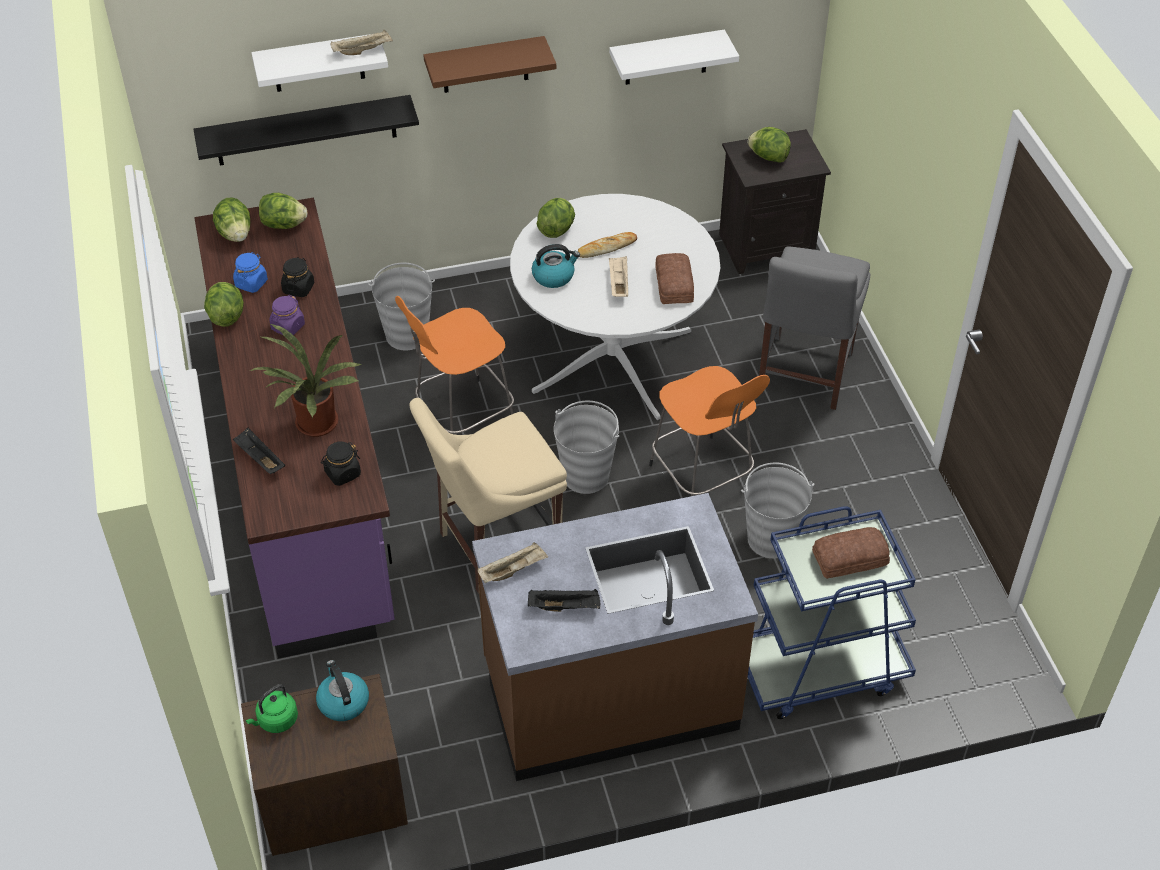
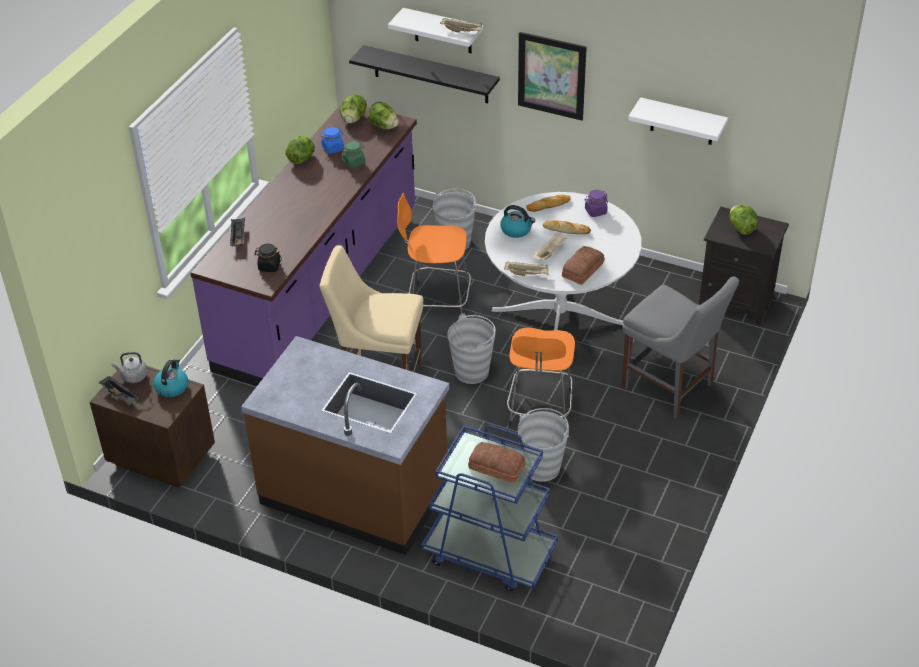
camera: 40 degrees right, 5 degrees down
(276, 721) = (133, 376): green kettle -> grey kettle
(288, 327) = (326, 180): purple jar -> purple jar (595, 211)
(298, 288) = (354, 163): black jar -> green jar
(315, 426) = (282, 236): potted plant -> none
(485, 65) = (551, 76): brown shelf -> picture
(513, 570) = (299, 361): beige tray -> beige tray (527, 274)
(556, 229) = (548, 205): lettuce -> bread
(565, 606) = (304, 394): black tray -> black tray (121, 396)
(803, 376) = (671, 388): grey chair -> grey chair turned 105 degrees counterclockwise

